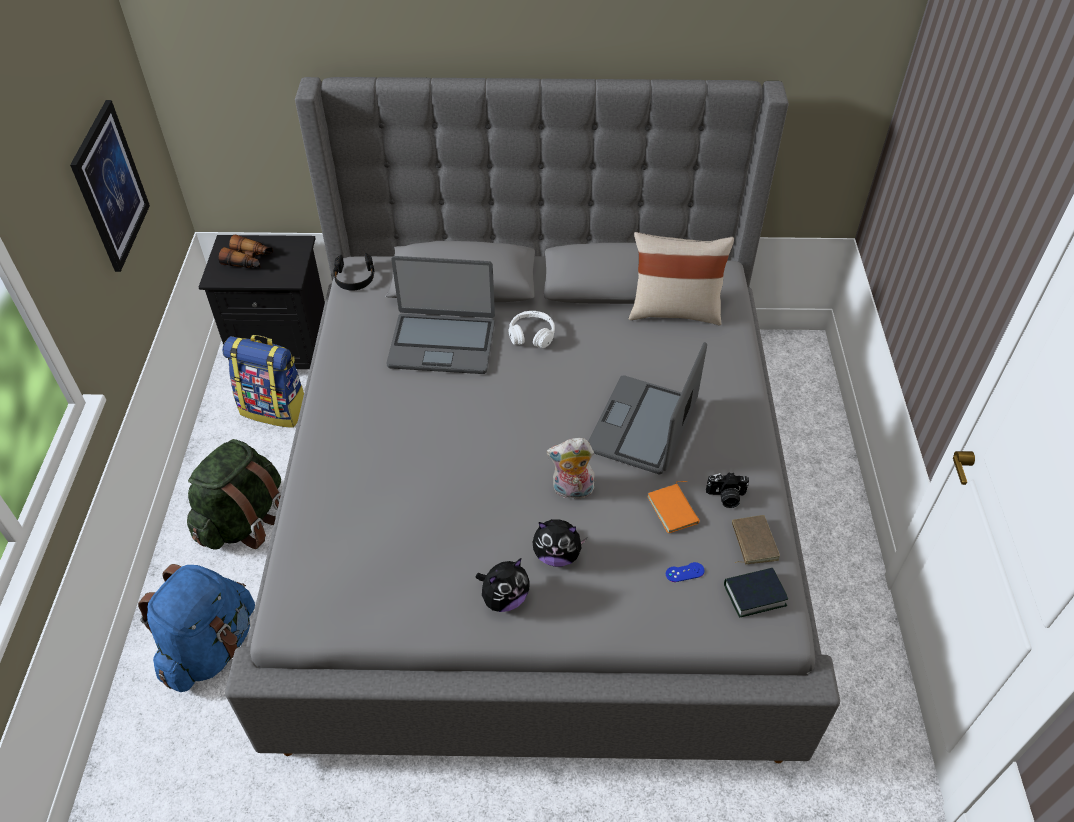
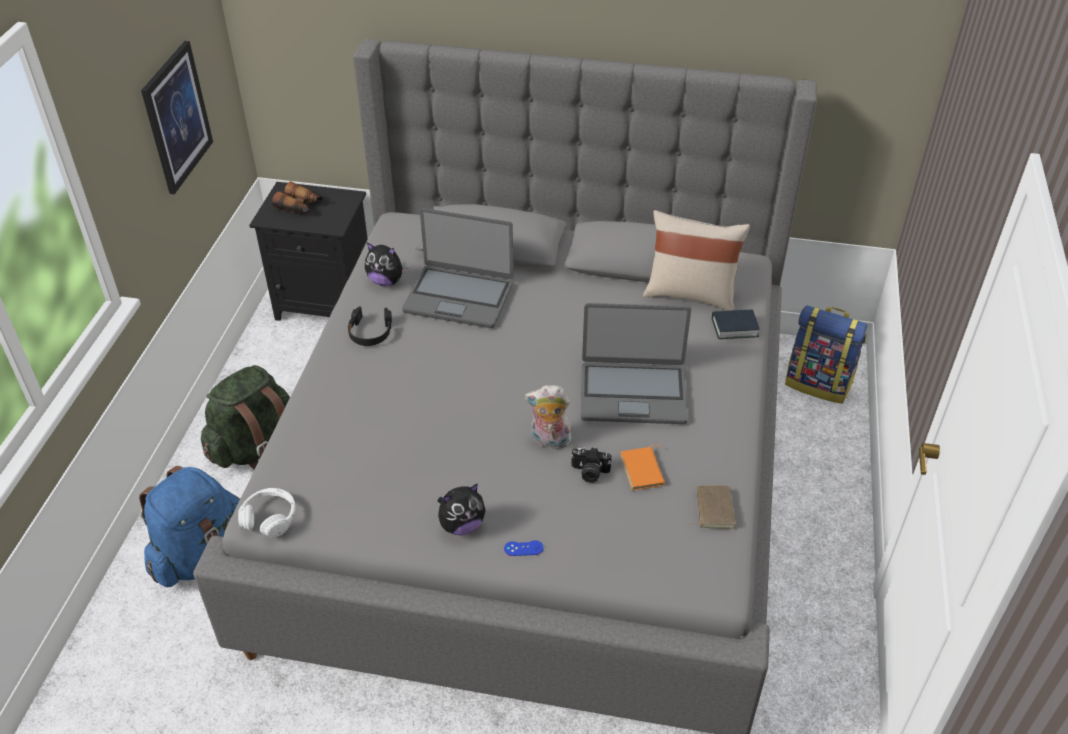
camera: 10 degrees right, 5 degrees down
(275, 408) = (307, 351): backpack -> backpack (819, 383)
(354, 277) = (391, 230): black headphones -> black headphones (370, 332)
(532, 335) = (546, 299): white headphones -> white headphones (269, 518)
(557, 555) = (520, 495): plush toy -> plush toy (386, 281)
(643, 426) = (633, 393): laptop -> laptop turned 120 degrees counterclockwise
(684, 572) = (639, 526): blue game controller -> blue game controller (523, 548)
(726, 497) = (697, 466): camera -> camera (589, 472)
(754, 595) = (702, 556): book -> book (734, 328)

